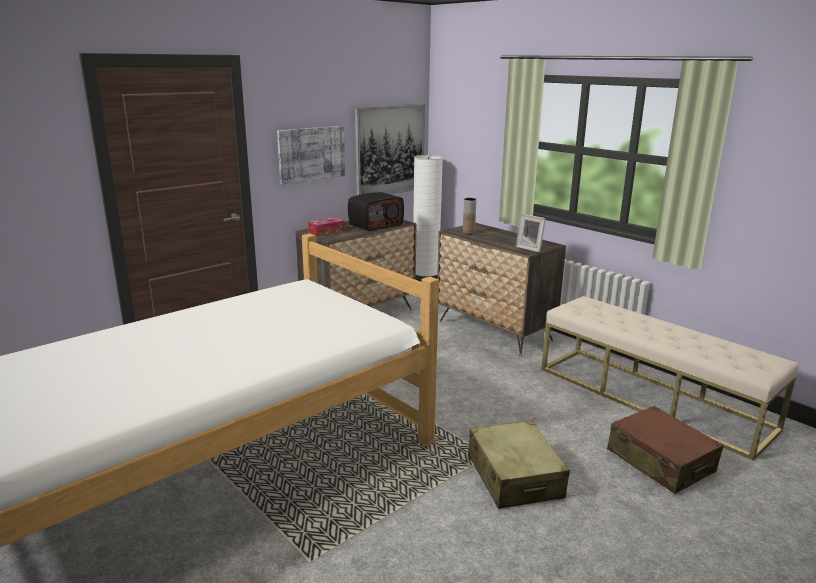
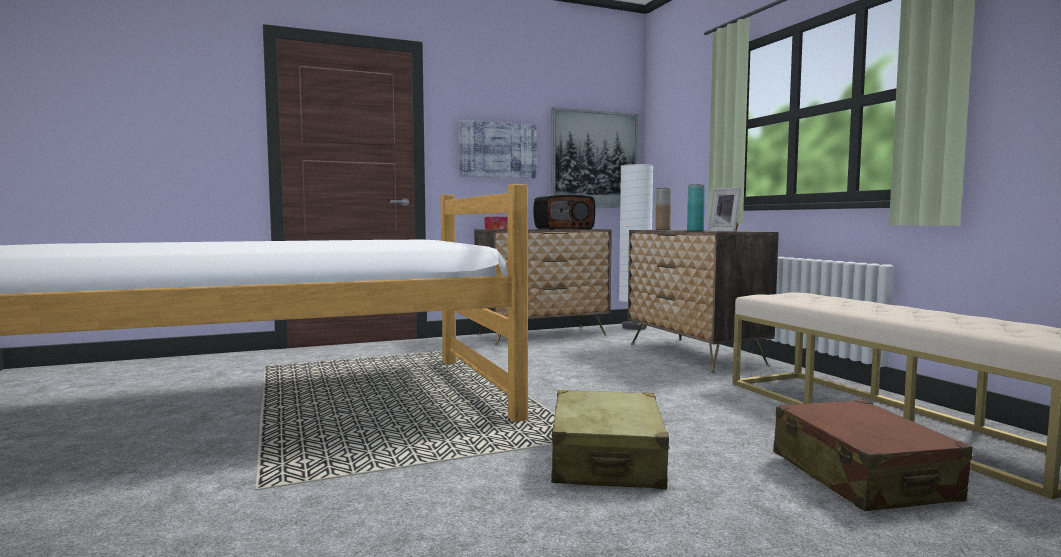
camera: 20 degrees right, 15 degrees down
(504, 244) = (695, 231): none -> turquoise vase

